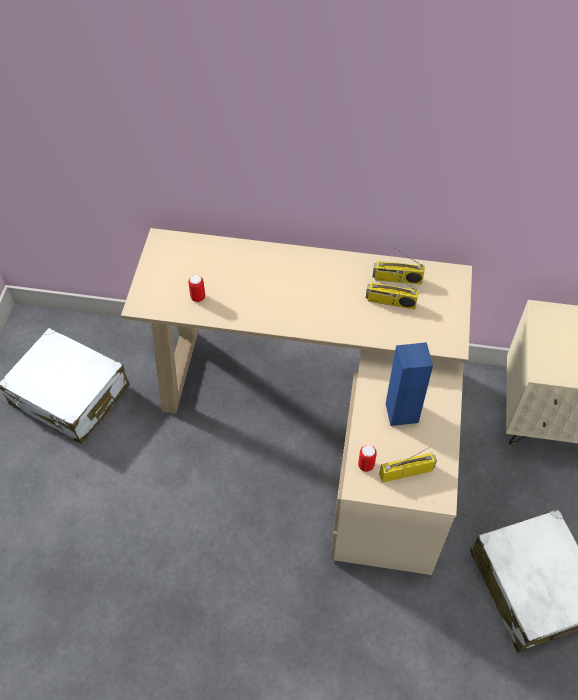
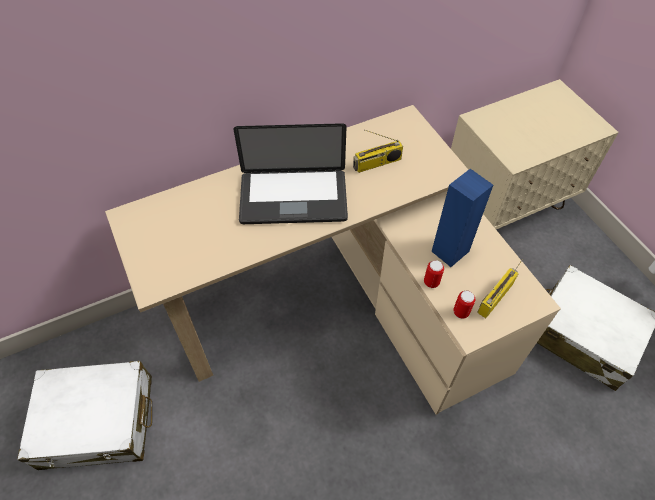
camera: 35 degrees left, 0 degrees up
(198, 297) = (205, 249): can -> can (431, 282)
(296, 293) = (293, 198): none -> laptop
(397, 279) = (366, 143): radio -> none

